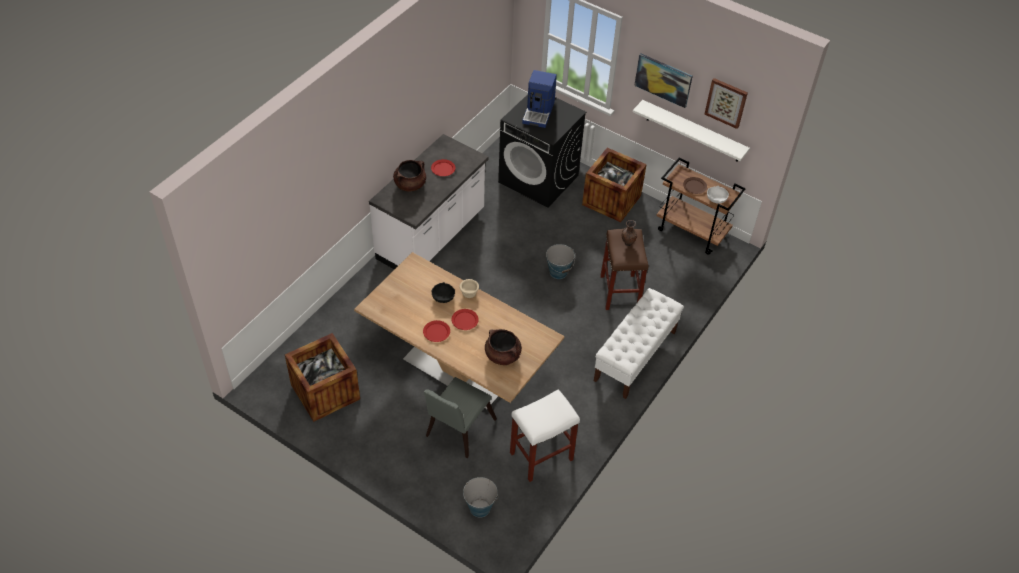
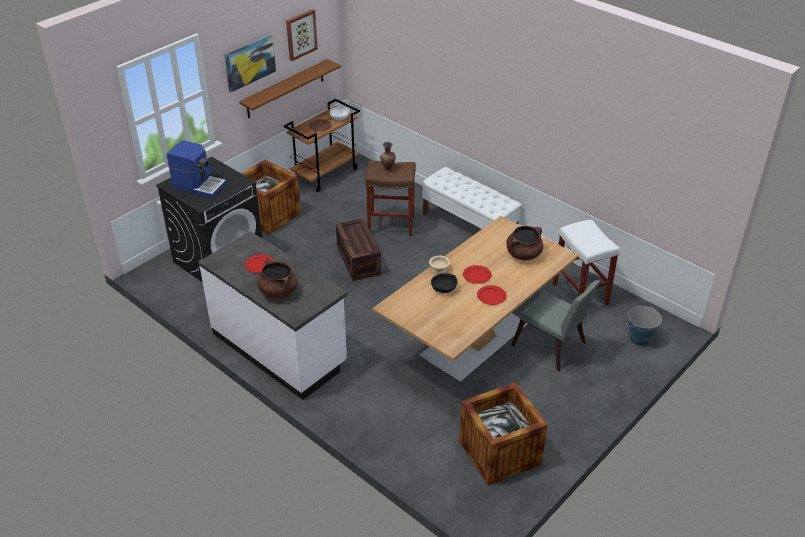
camera: 80 degrees left, 10 degrees down
(558, 272) = (357, 260): bucket -> crate
(693, 131) = (285, 89): white shelf -> brown shelf

